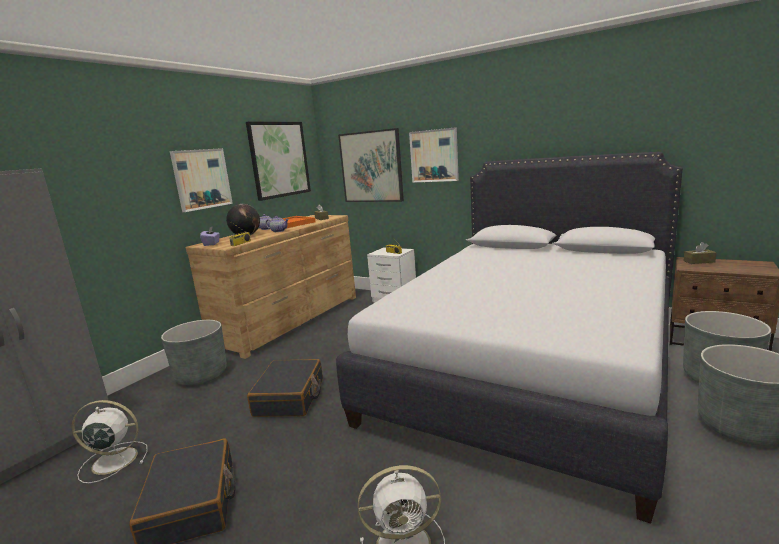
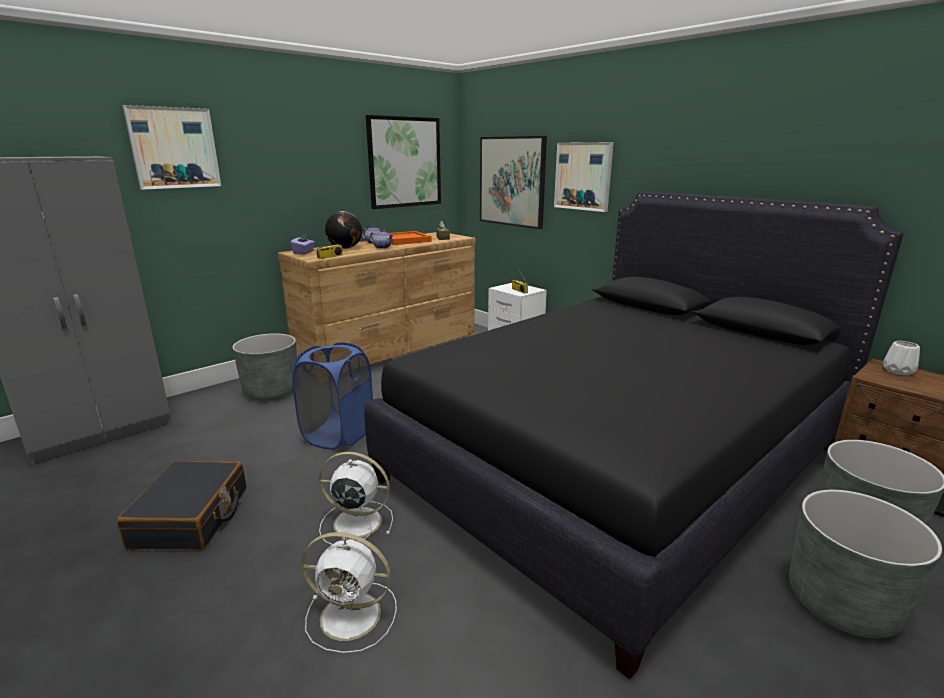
camera: 15 degrees right, 5 degrees up
(113, 461) = (152, 458): white fan -> white fan (355, 522)
(201, 179) = (304, 178): picture -> picture (174, 148)
(290, 397) = (338, 434): black suitcase -> blue laundry basket
(529, 368) = (616, 462): white bed -> black bed
(699, 261) = (898, 371): brown tissue box -> white vase

